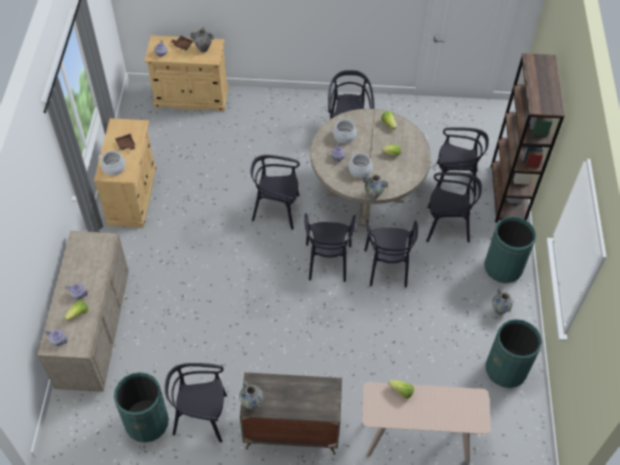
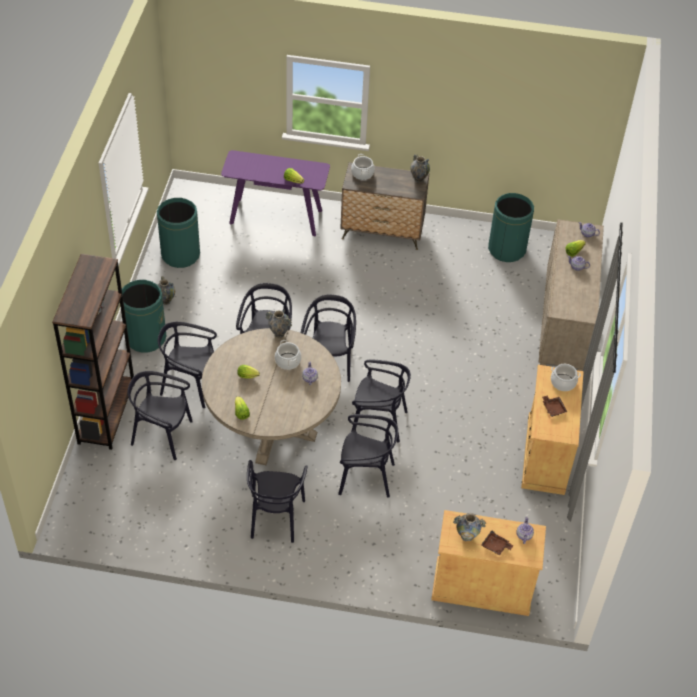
camera: 175 degrees left, 5 degrees down
(201, 417) = (460, 248): black chair -> black chair (365, 477)
(344, 136) = (297, 402): cooking pot -> cooking pot (362, 173)
(417, 438) = (276, 216): beige console table -> purple console table

